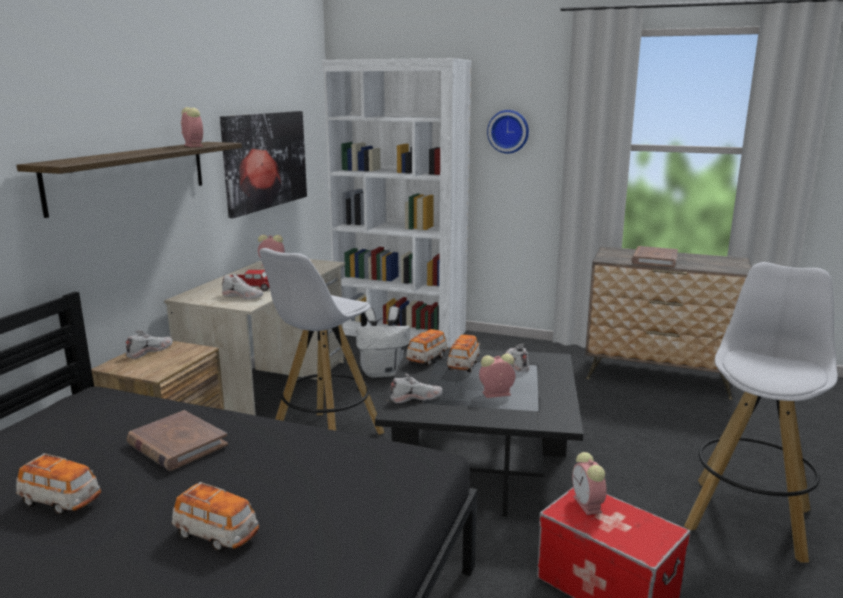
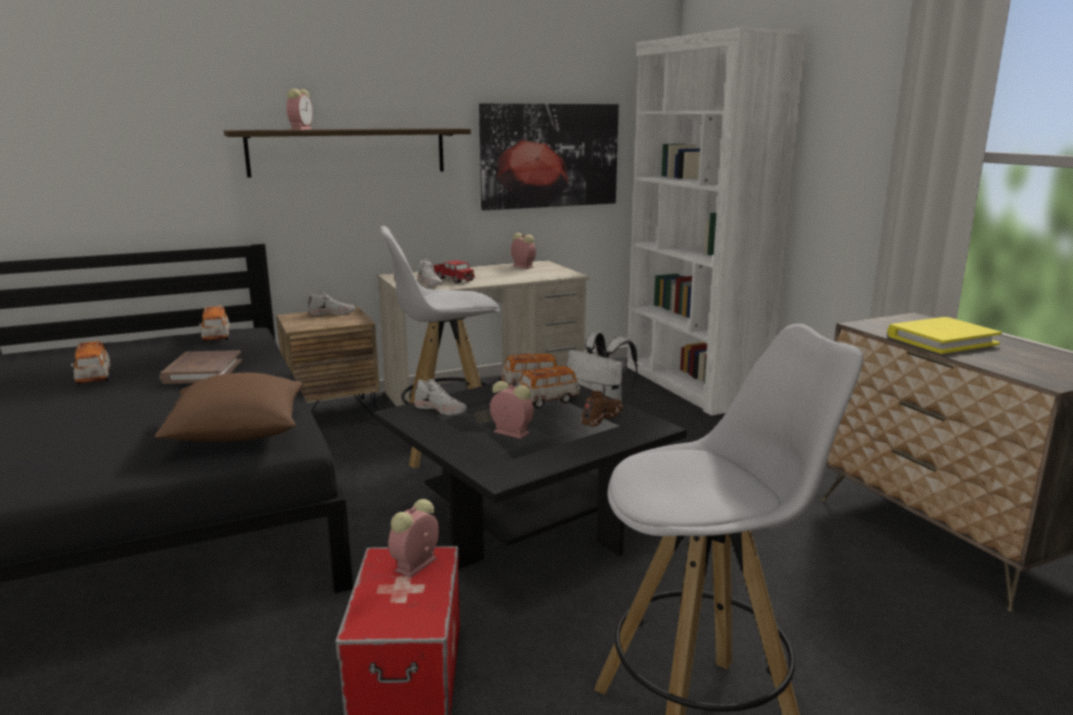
camera: 45 degrees right, 0 degrees up
(192, 146) = (414, 128): alarm clock -> alarm clock (301, 129)
(216, 535) = (93, 426): toy car -> toy car (216, 337)
(365, 474) = (237, 433): none -> brown pillow
(508, 131) = (841, 131): wall clock -> none
(516, 363) = (601, 417): white shoe -> brown shoe
(654, 260) = (941, 340): brown book -> yellow book

